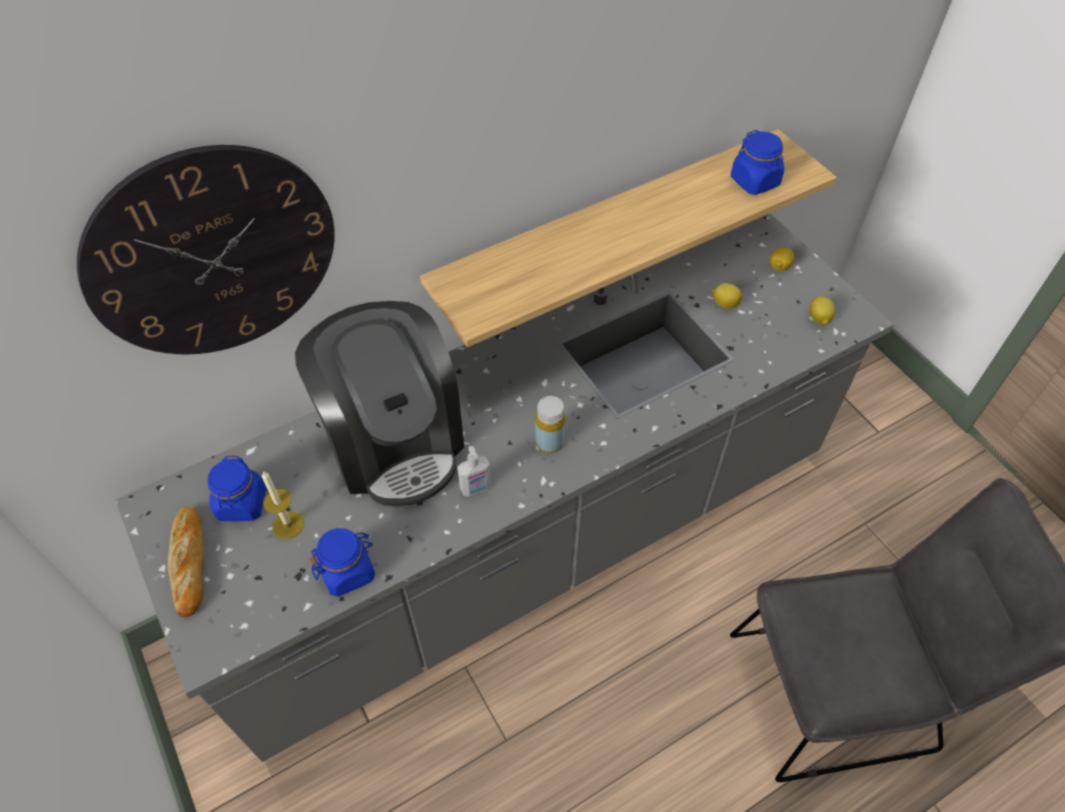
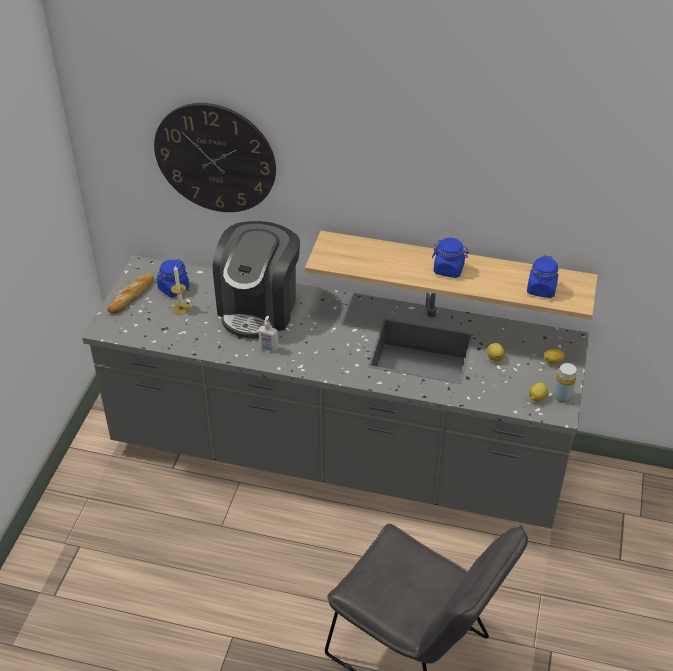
camera: 45 degrees right, 10 degrees down
(347, 571) = (182, 340): blue jar -> blue jar (449, 269)
(549, 442) = (323, 354): yellow bottle -> yellow bottle (562, 396)

